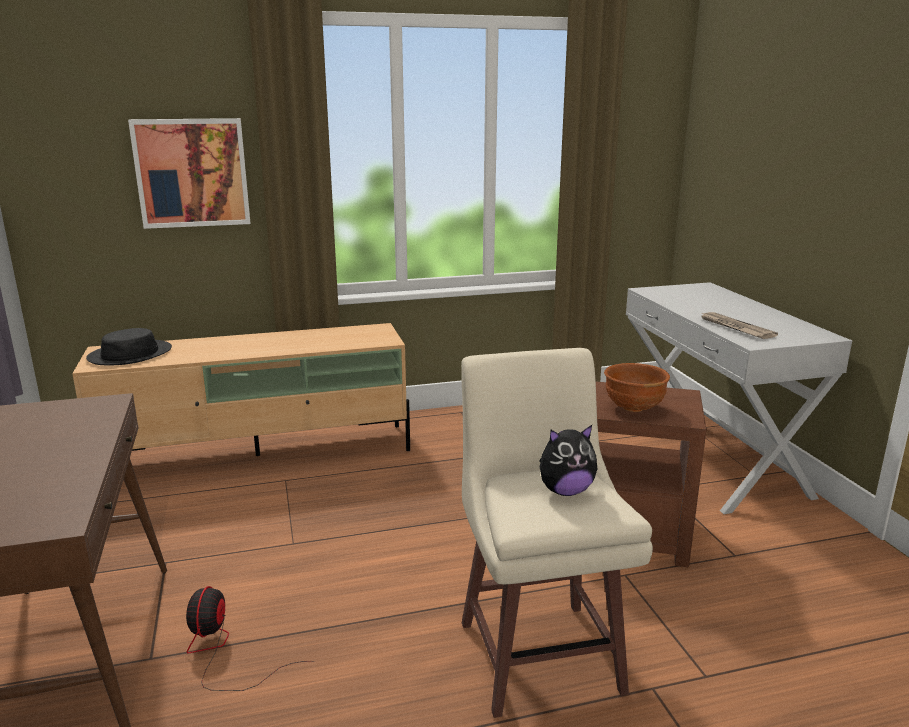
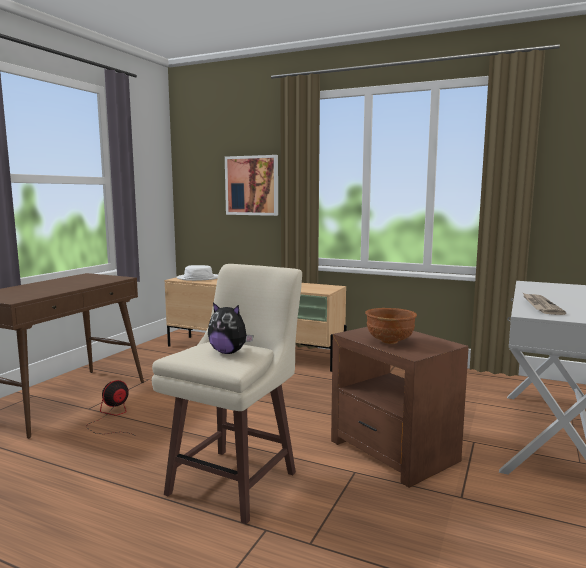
camera: 40 degrees right, 10 degrees down
(130, 354) = (198, 278): black hat -> white hat

